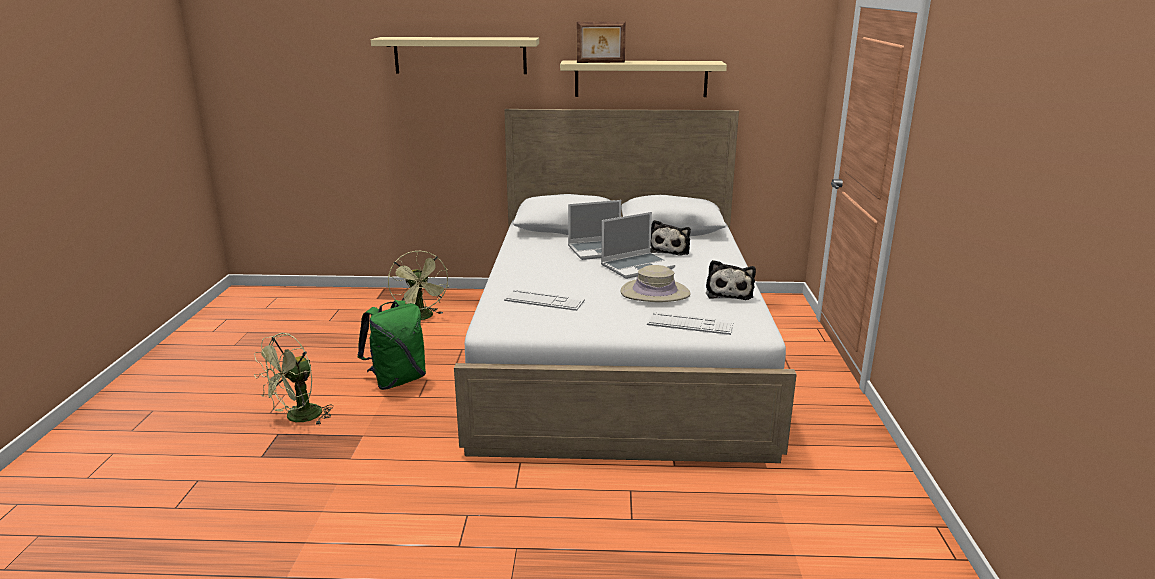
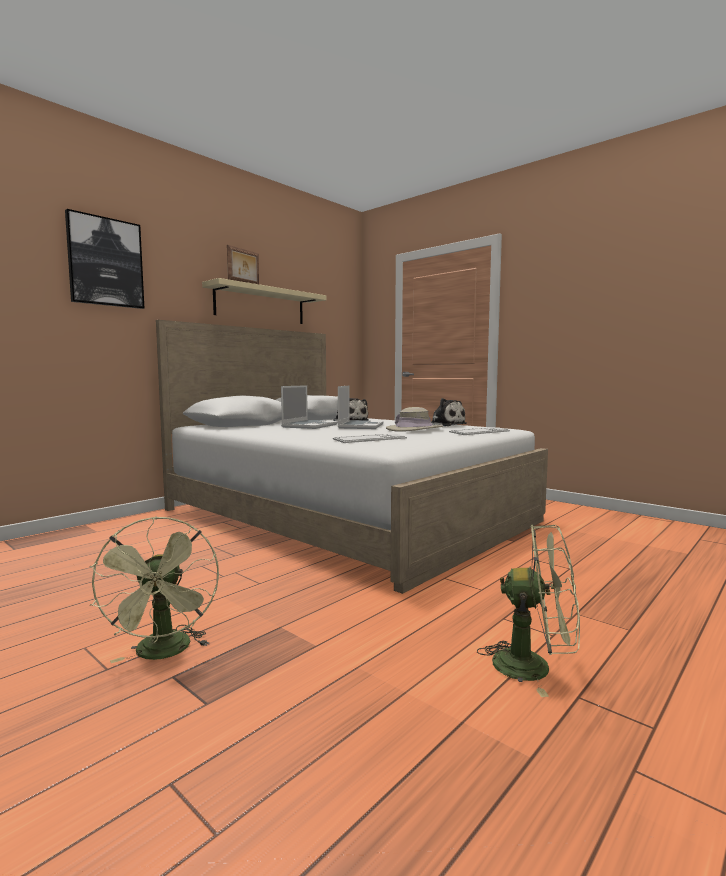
camera: 50 degrees left, 15 degrees down
(397, 380) = (206, 583): green backpack -> none
(422, 317) = (114, 544): green fan -> green fan (534, 667)
(460, 55) = (105, 262): beige shelf -> picture

